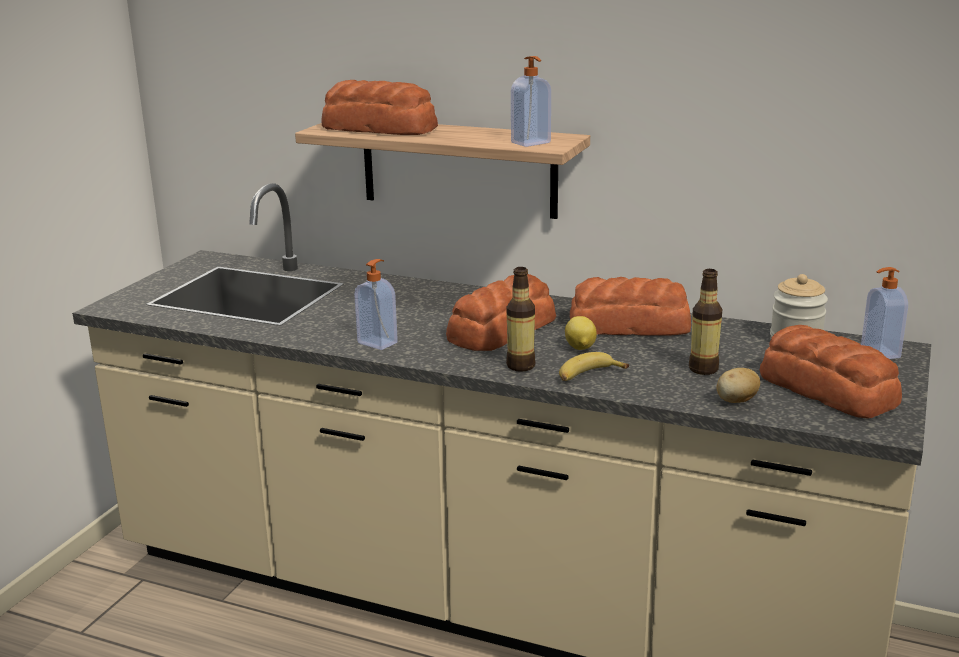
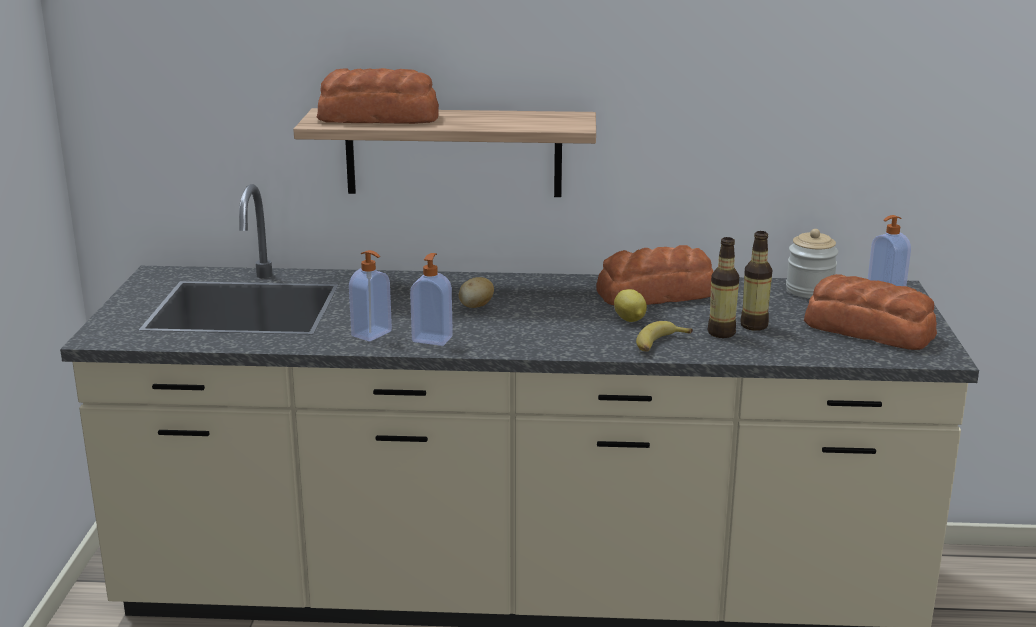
camera: 20 degrees left, 0 degrees up
(500, 330) = (541, 312): bread -> none
(520, 366) = (590, 343): bottle -> bottle (721, 333)
(531, 143) = (553, 123): soap dispenser -> soap dispenser (372, 334)
(736, 401) = (804, 350): potato -> potato (476, 306)

